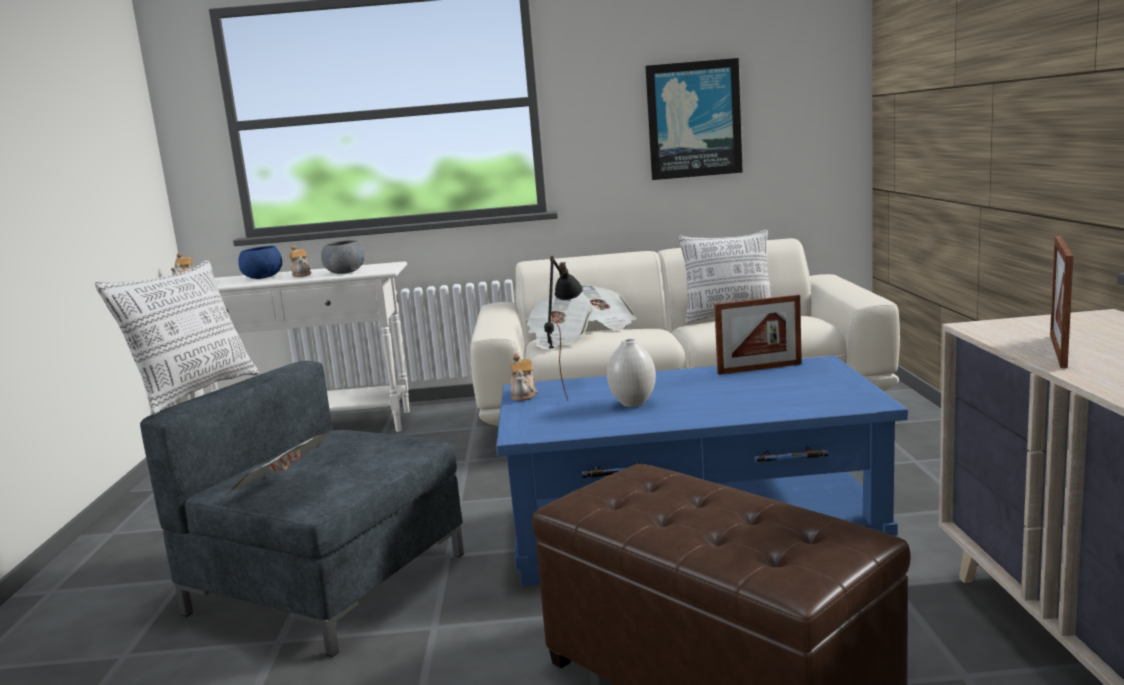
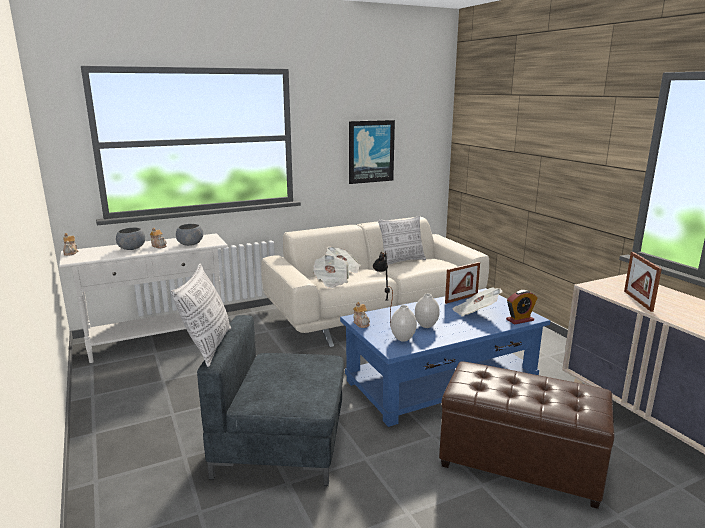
camera: 25 degrees left, 5 degrees up
(262, 277) = (131, 248): blue bowl -> grey bowl
(283, 489) = (287, 399): newspaper -> newspaper (475, 313)
(563, 419) = (403, 338): none -> white vase
(836, 405) = (520, 320): none -> alarm clock

